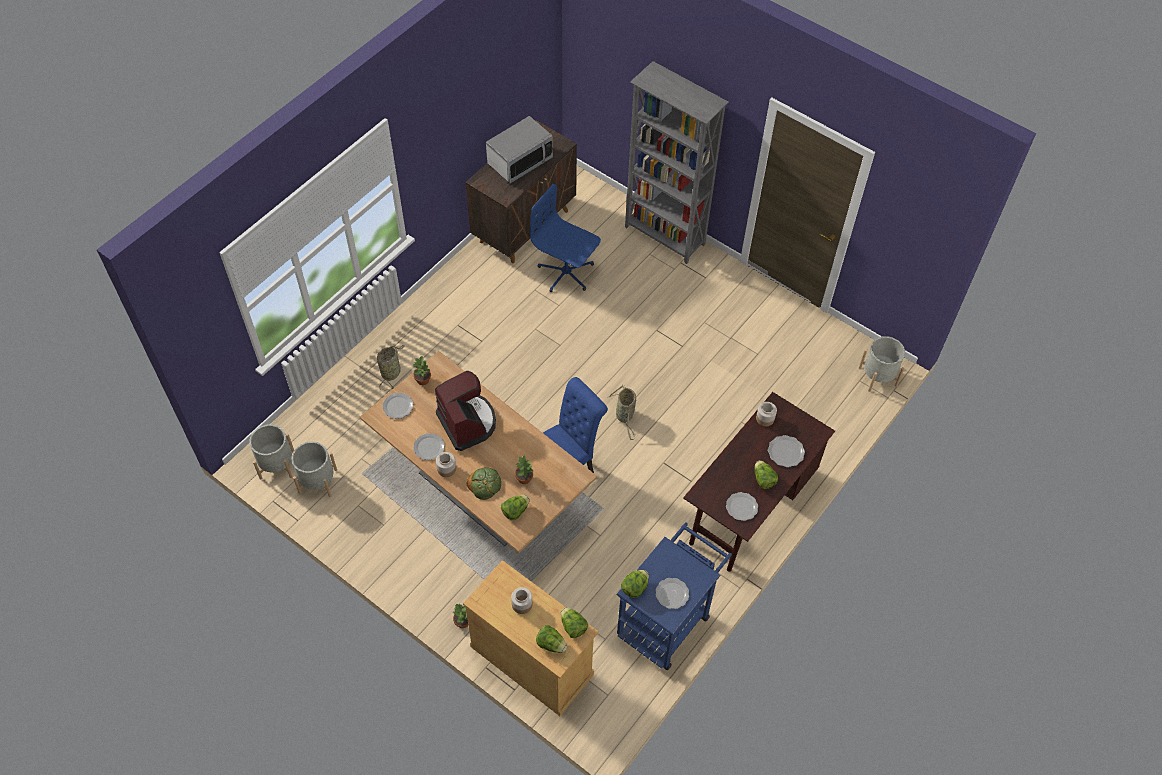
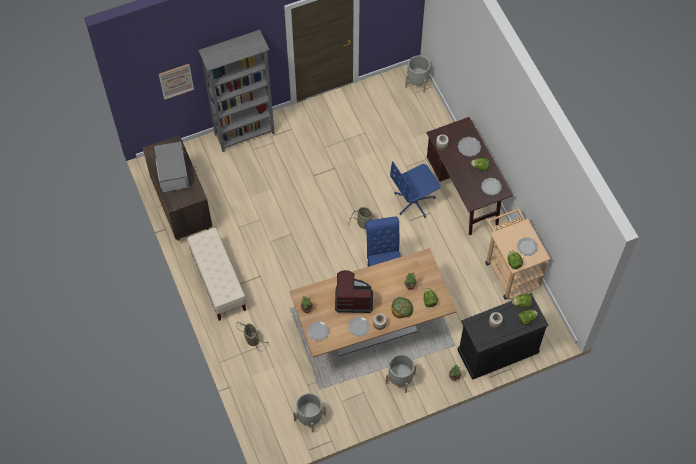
camera: 60 degrees left, 5 degrees up
(277, 464) = (282, 437): grey planter -> grey planter (400, 378)
(448, 305) = (218, 282): none -> beige bench
(532, 660) = (497, 351): beige cabinet -> black cabinet
(566, 273) = (237, 203): blue office chair -> blue office chair (414, 201)
(622, 86) = (176, 81): none -> picture
(668, 619) = (510, 270): blue cart -> beige cart

